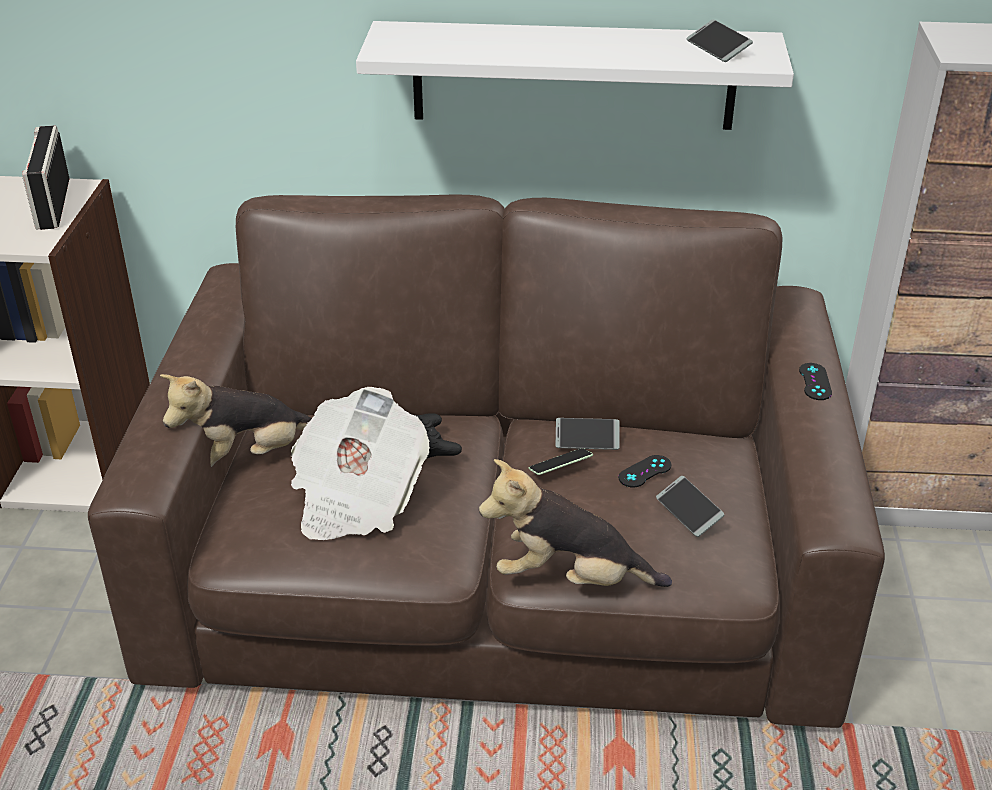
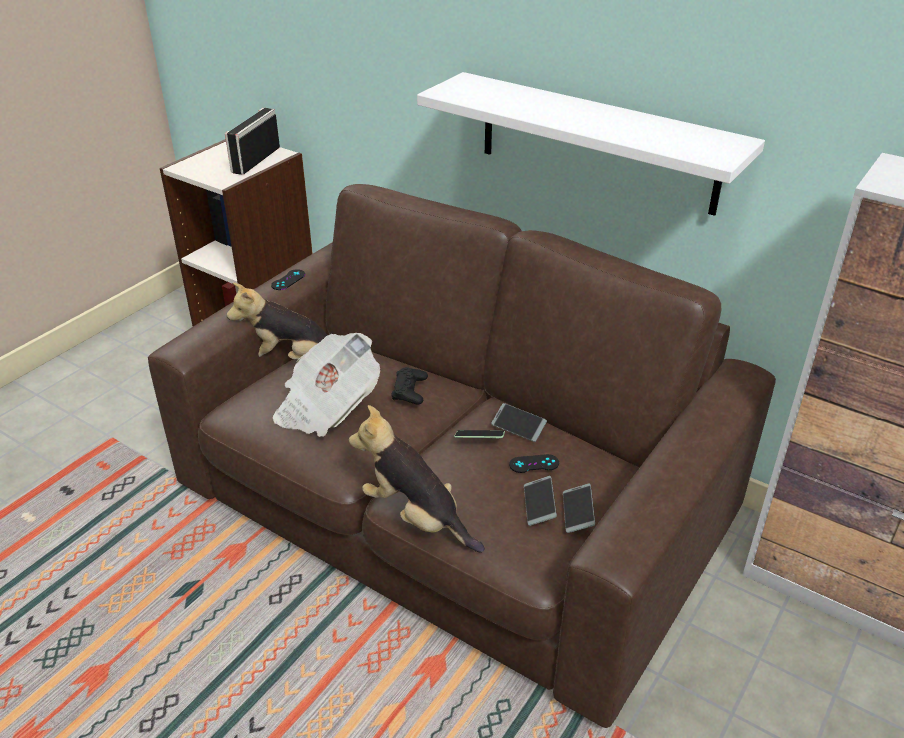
camera: 30 degrees right, 0 degrees up
(718, 48) = (692, 140): phone -> phone (577, 512)
(815, 382) = (697, 441): black game controller -> black game controller (288, 280)

